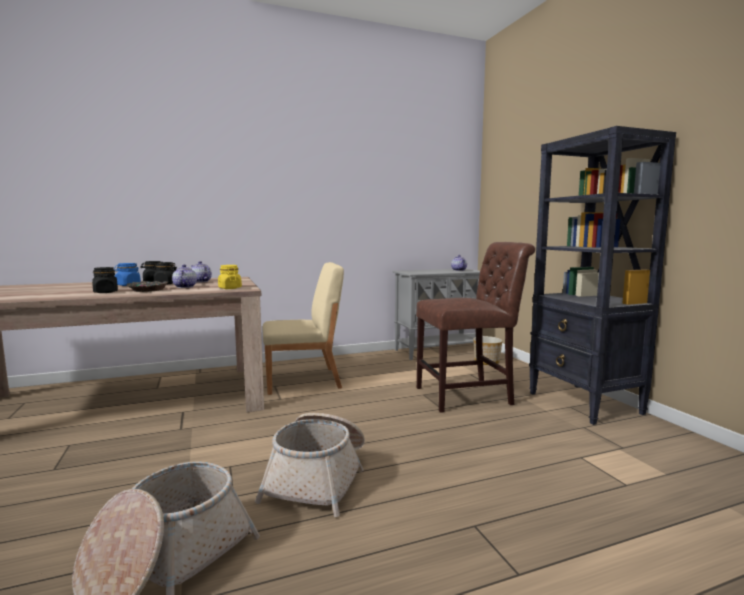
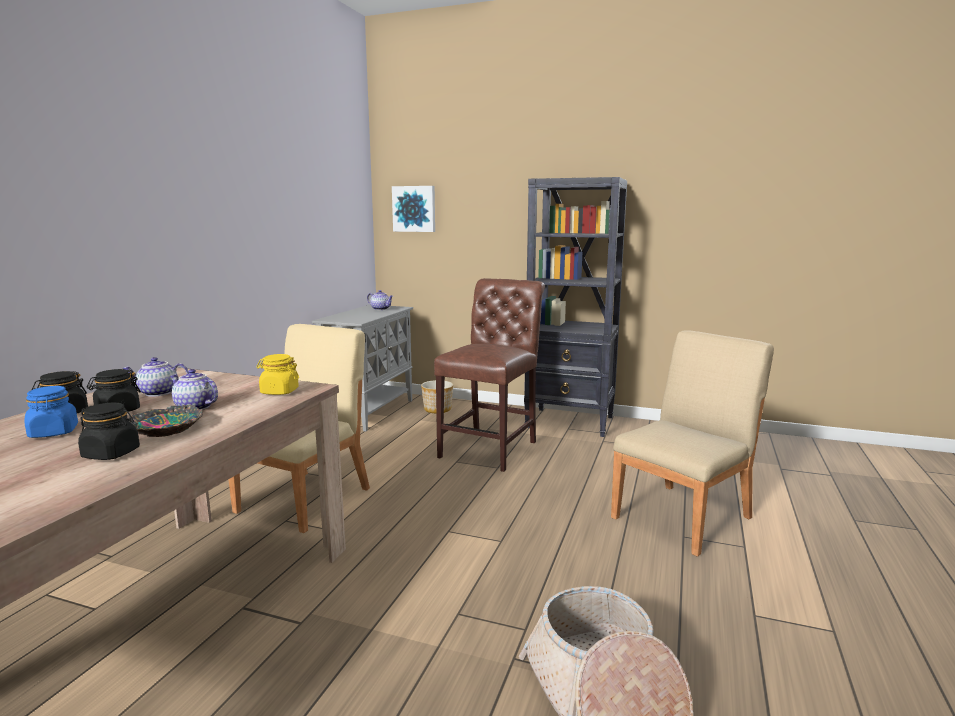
camera: 50 degrees left, 5 degrees up
(318, 478) = (546, 571): basket -> none
(502, 189) = (414, 209): none -> picture
(514, 514) = (683, 517): none -> beige chair

